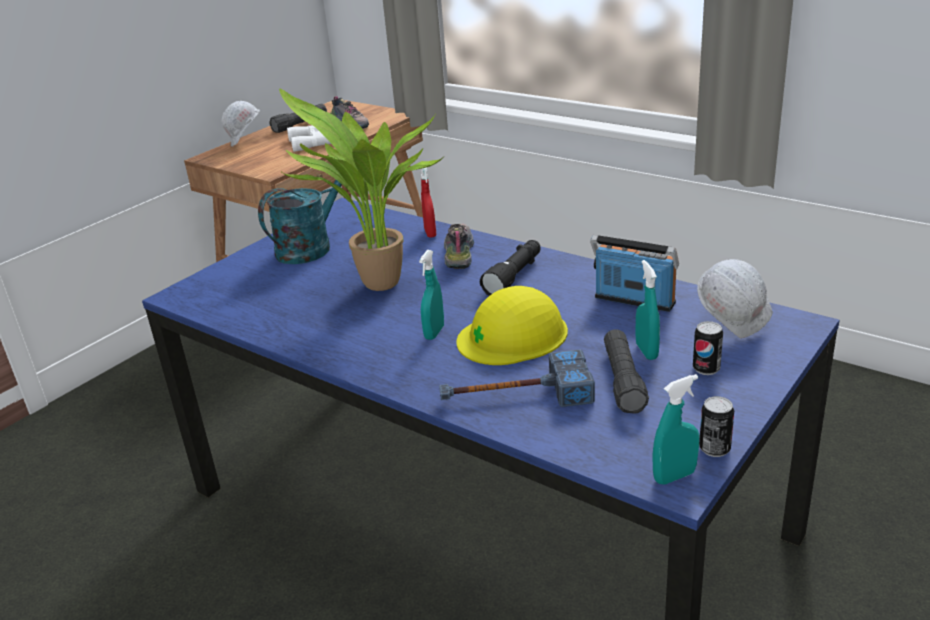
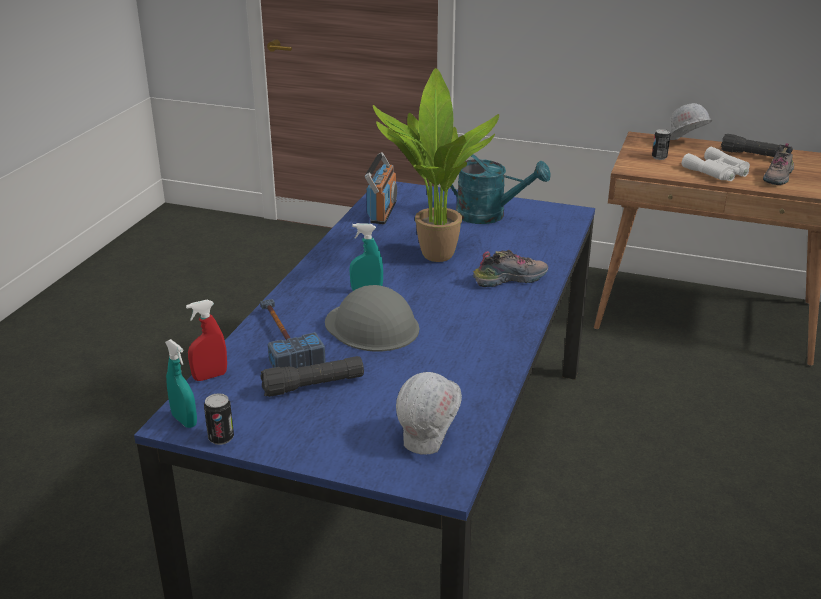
camera: 70 degrees right, 0 degrees up
(430, 233) = (544, 259): red spray bottle -> red spray bottle (210, 376)
(513, 336) = (372, 326): yellow hard hat -> grey hard hat
(514, 276) = (478, 312): black flashlight -> none
(634, 301) = (455, 379): radio -> radio (382, 212)
(646, 351) = (364, 394): turquoise spray bottle -> none
(706, 369) = (342, 428): can -> can (659, 157)

